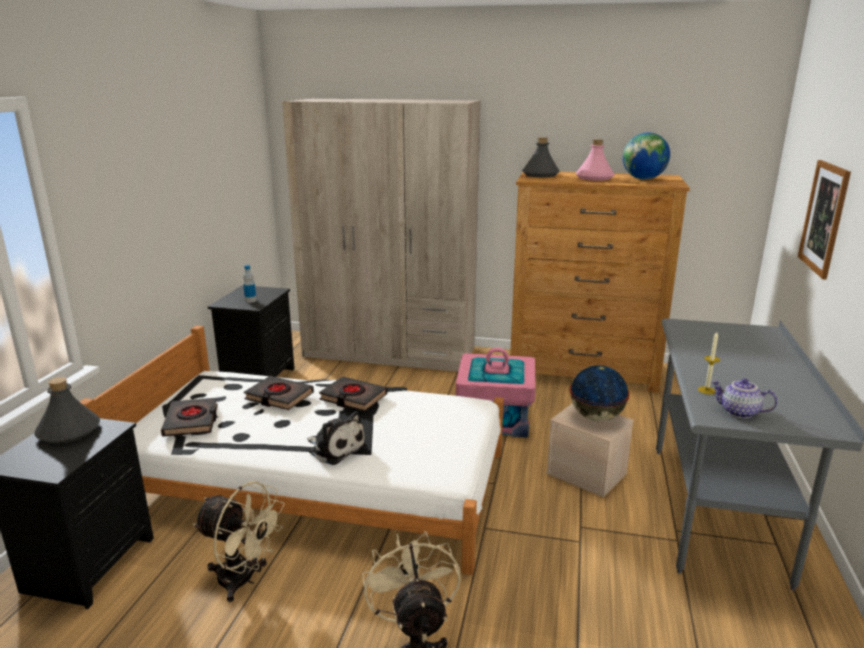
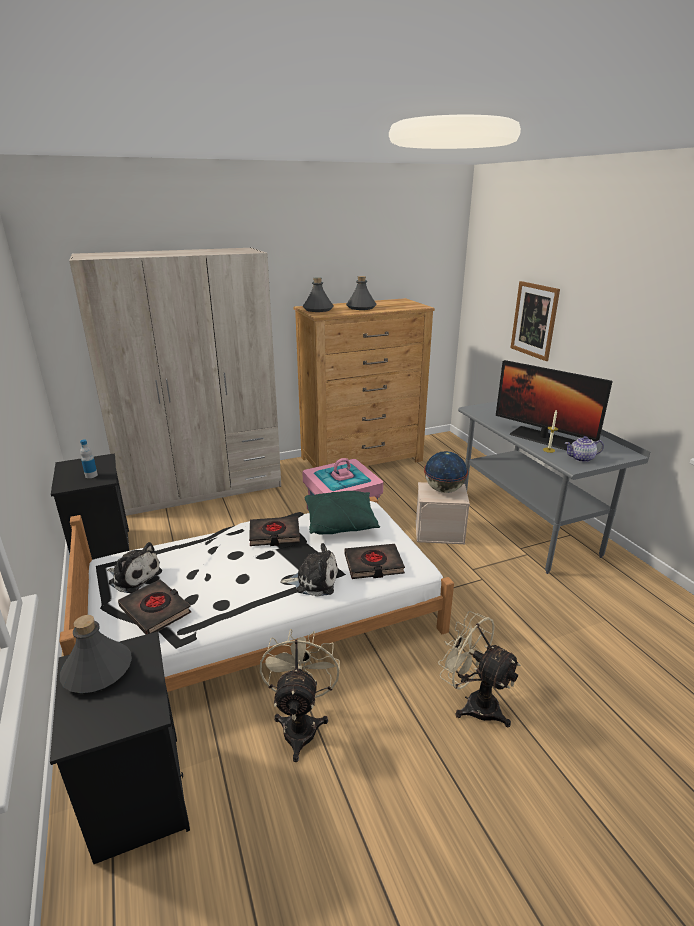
camera: 35 degrees left, 5 degrees up
(211, 392) = (133, 577): none -> plush toy
(244, 580) = (300, 724): beige fan -> beige fan turned 75 degrees counterclockwise
(279, 397) = (210, 557): black book -> black book (373, 565)
(429, 409) = (341, 522): none -> green pillow
(594, 178) = (361, 307): pink bottle -> grey bottle
(643, 179) = (393, 304): globe -> none
(722, 376) = (542, 438): none -> monitor

